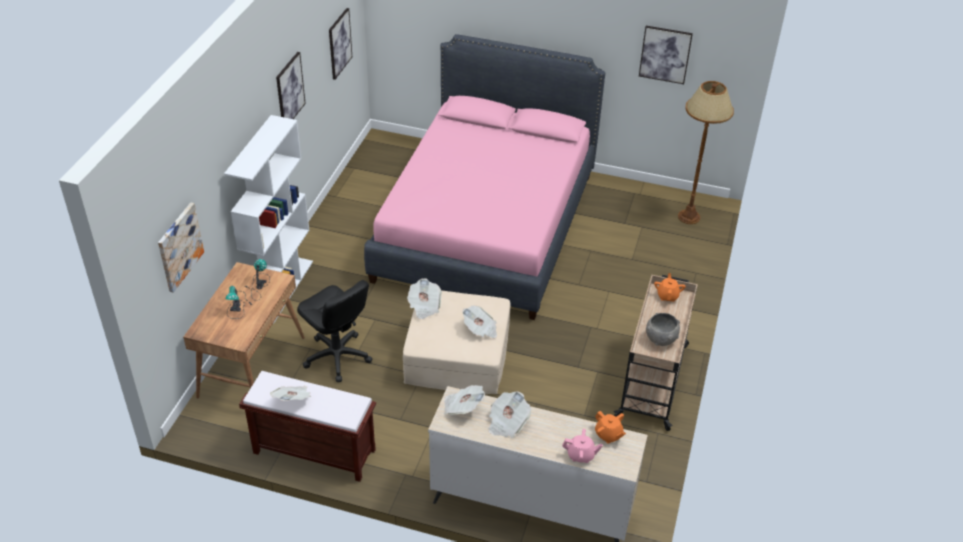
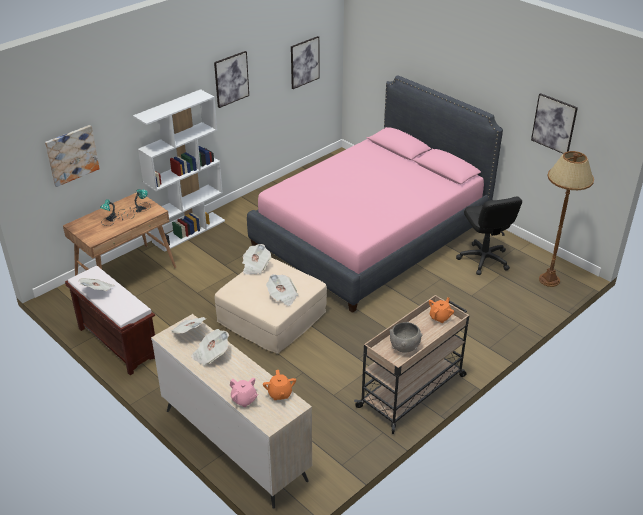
camera: 30 degrees right, 5 degrees down
(337, 357) = (187, 287): black office chair -> black office chair (483, 259)

